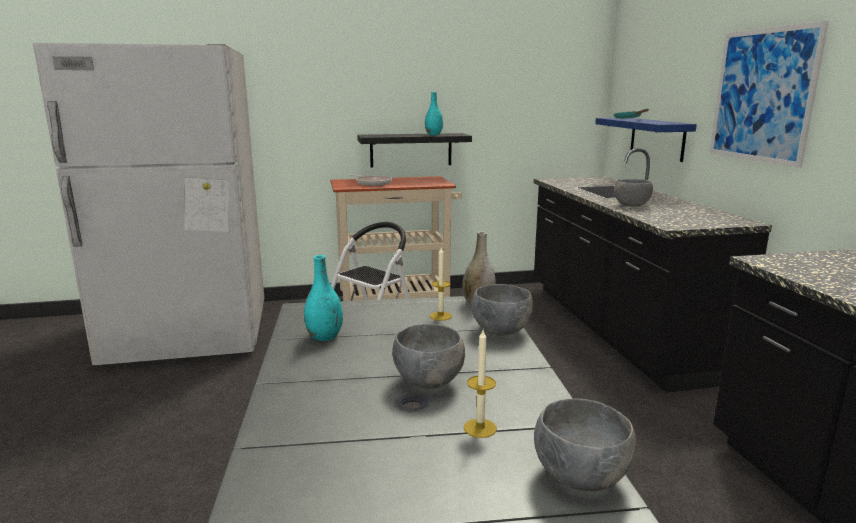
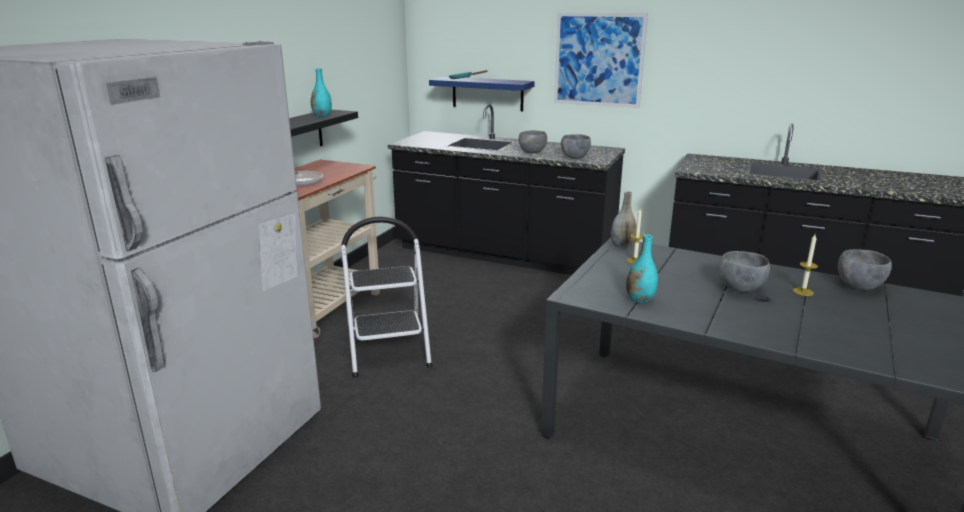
camera: 55 degrees left, 5 degrees up
(500, 331) = (676, 254): grey bowl -> grey bowl (574, 157)

